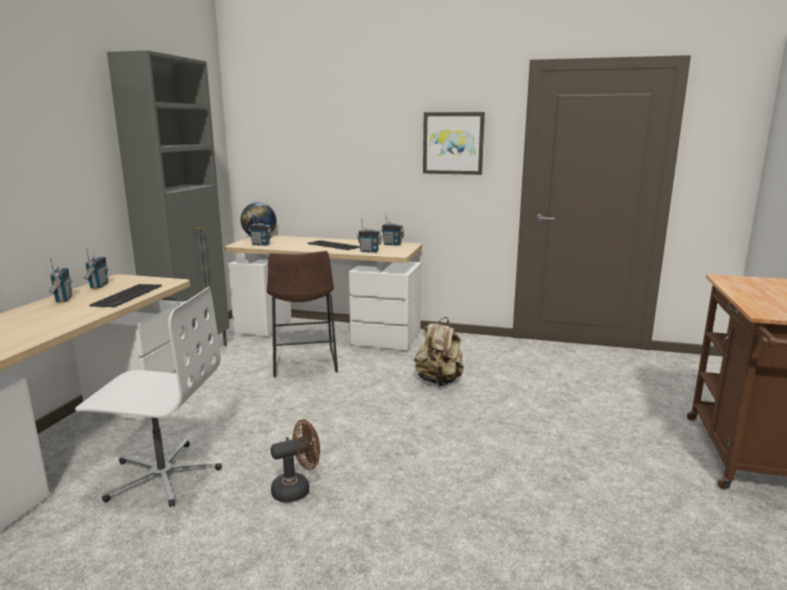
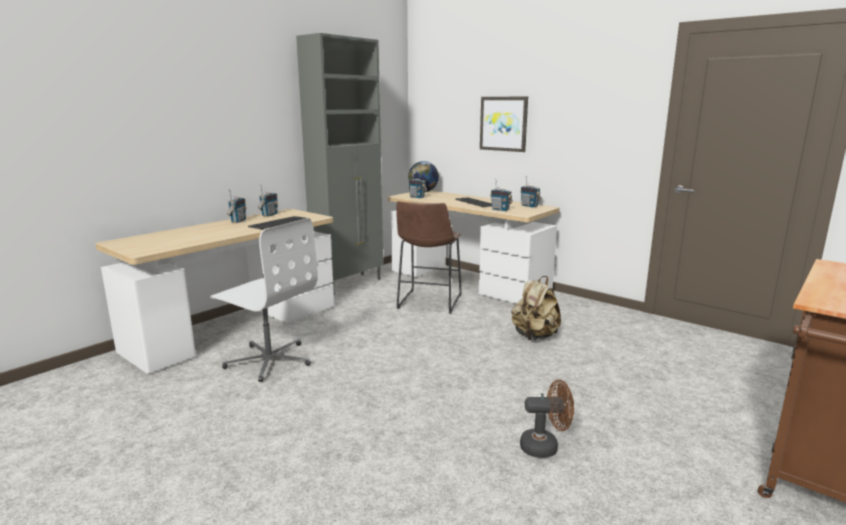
camera: 25 degrees right, 0 degrees up
(297, 489) = (351, 392): brown fan -> brown fan (545, 447)
(453, 143) = (596, 110): picture -> picture (503, 123)

